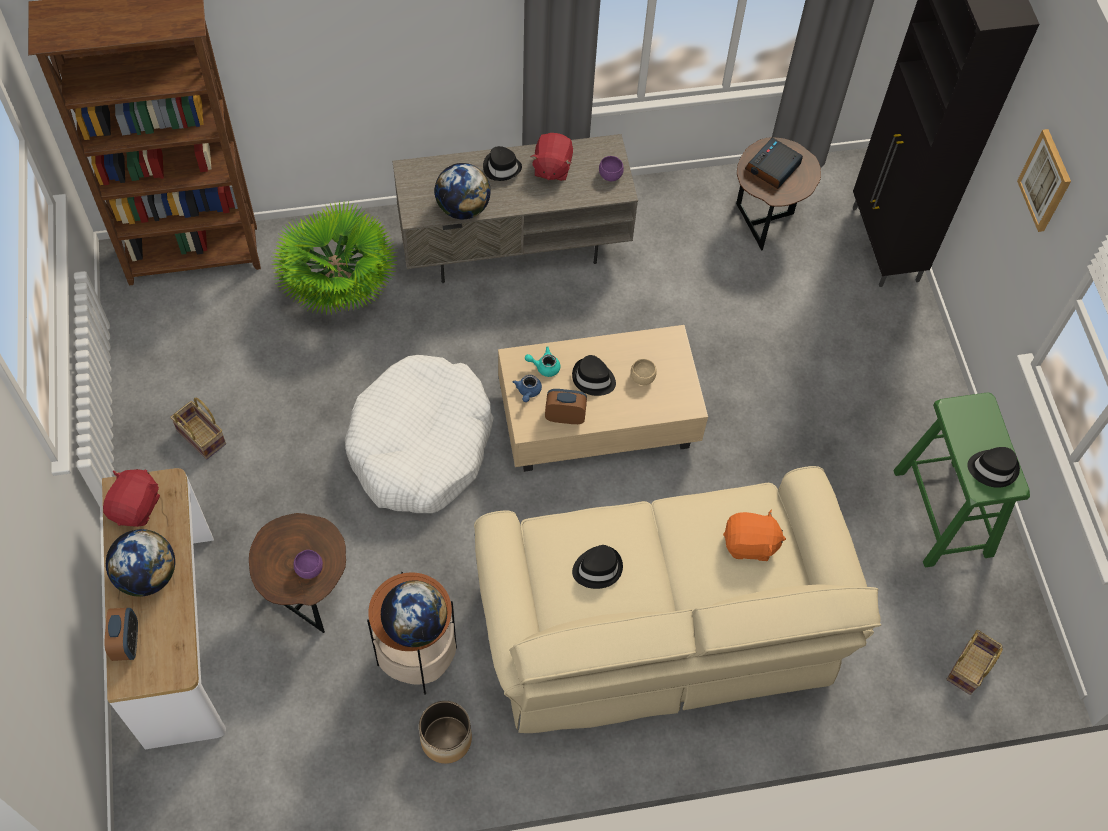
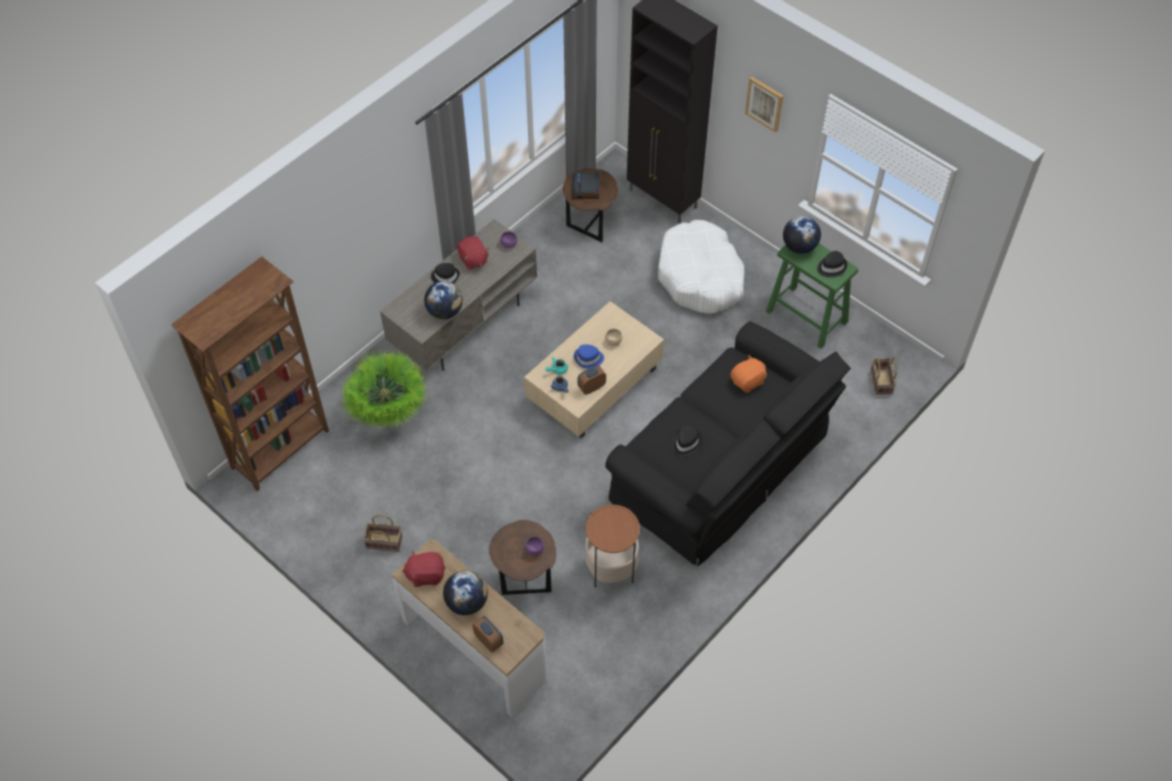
camera: 35 degrees left, 5 degrees down
(136, 507) = (426, 574): red plush toy -> red plush toy turned 75 degrees counterclockwise
(415, 625) = (622, 532): globe -> globe (799, 246)
(420, 445) = (512, 462): white dog bed -> white dog bed (700, 276)
(445, 739) = (664, 596): planter -> none
(593, 379) = (588, 359): black hat -> blue hat
(660, 631) = (722, 468): beige sofa -> black sofa

